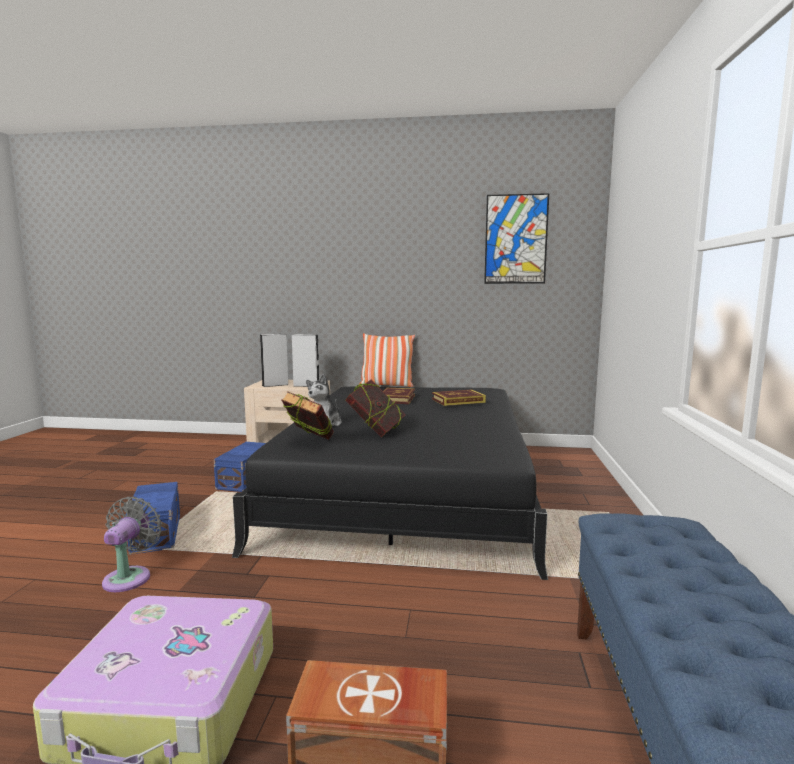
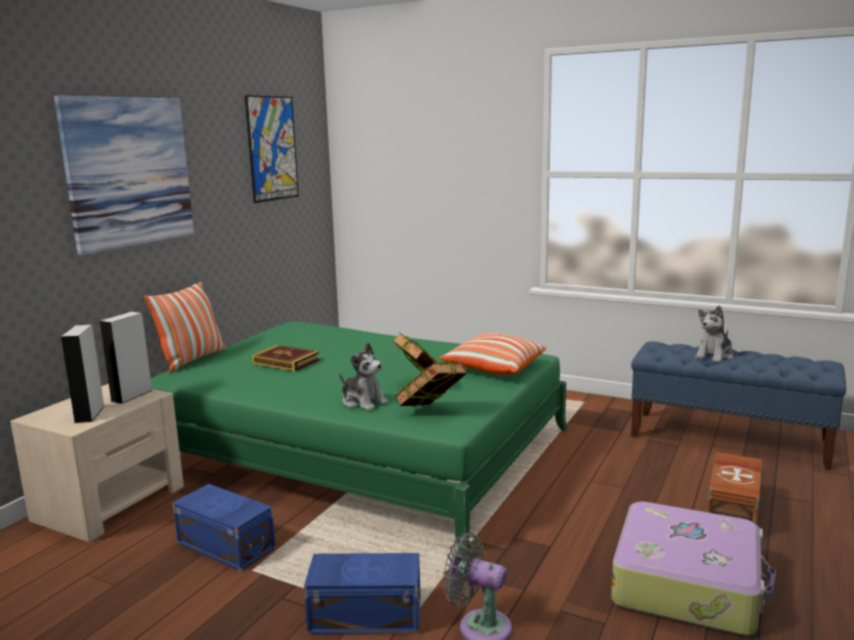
camera: 70 degrees left, 5 degrees up
(365, 251) = (129, 172): none -> picture
(407, 487) = (360, 447): black bed -> green bed
(444, 449) = (493, 368): none -> pillow
(458, 401) = (337, 341): book -> none
(683, 574) = (714, 356): none -> plush toy

